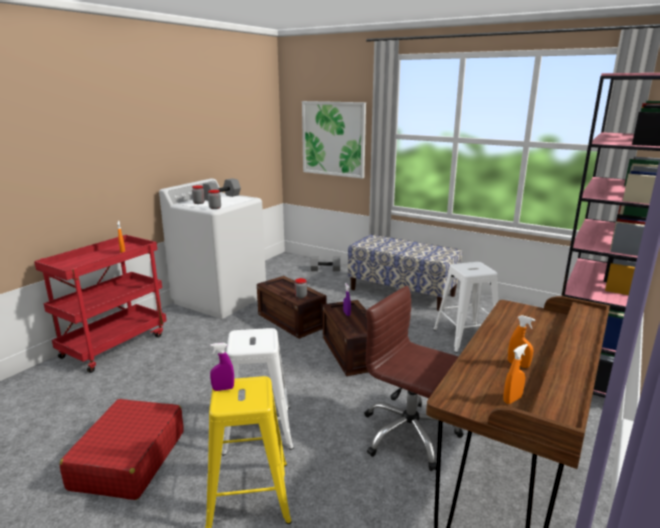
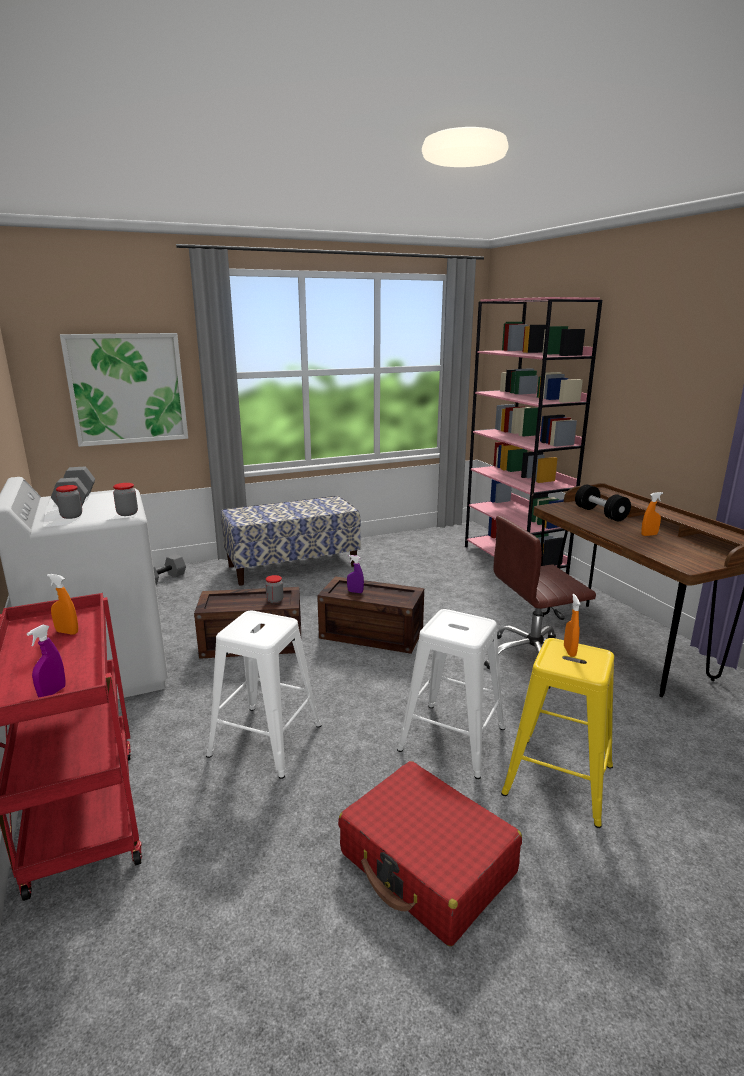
camera: 55 degrees left, 0 degrees up
(223, 389) = (558, 665): purple spray bottle -> purple spray bottle (52, 693)
(465, 337) = (416, 576): white stool -> white stool (266, 741)
(512, 399) = (698, 551): orange spray bottle -> orange spray bottle (569, 651)
(539, 330) = (600, 514): none -> black dumbbell

